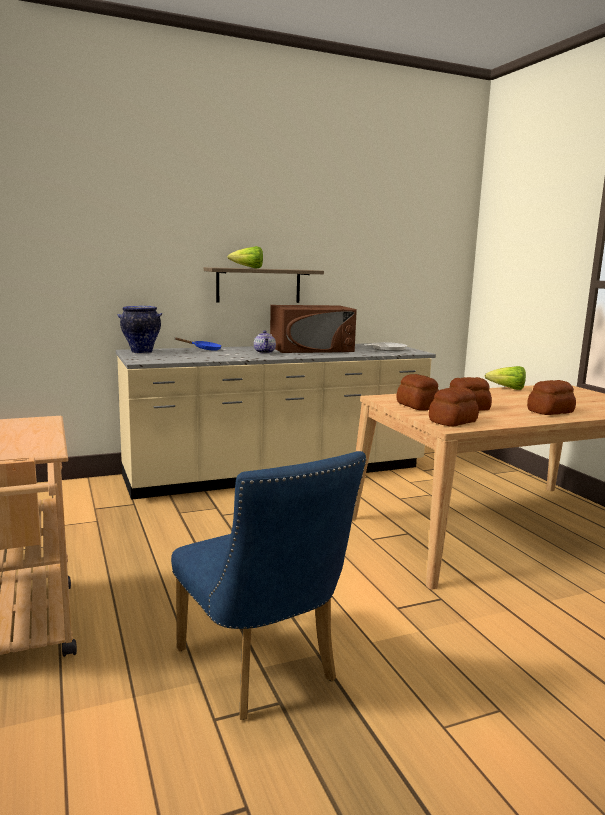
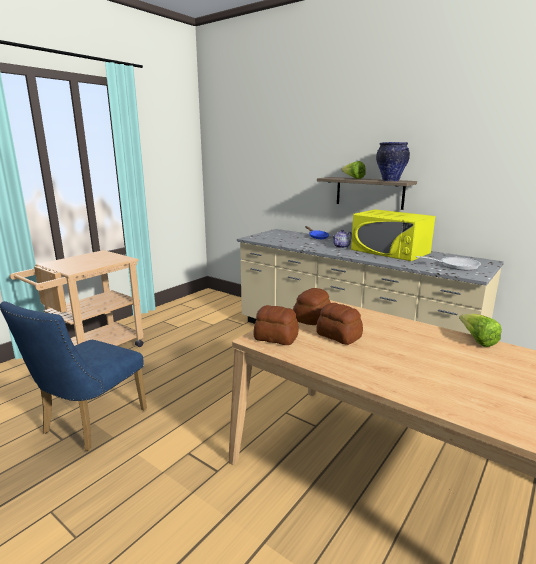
camera: 60 degrees right, 5 degrees up
(141, 352) = (277, 232): vase -> vase (390, 180)
(311, 349) = (390, 251): brown microwave -> yellow microwave
(549, 411) = (399, 374): bread -> none

